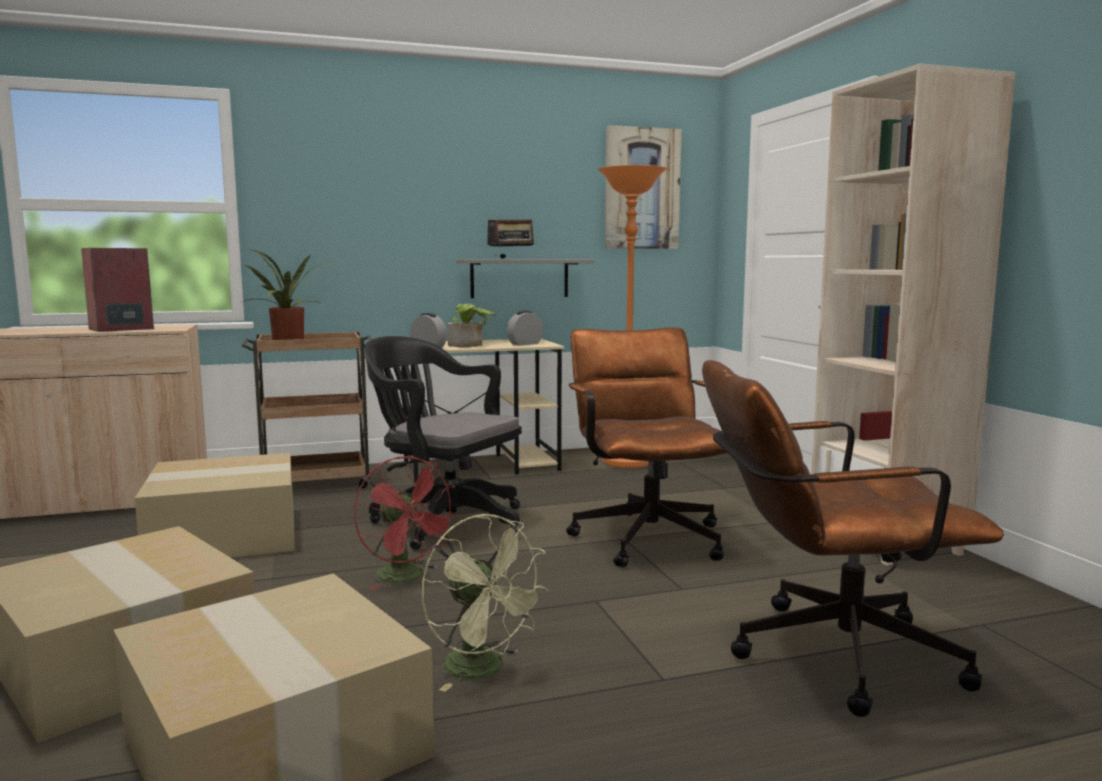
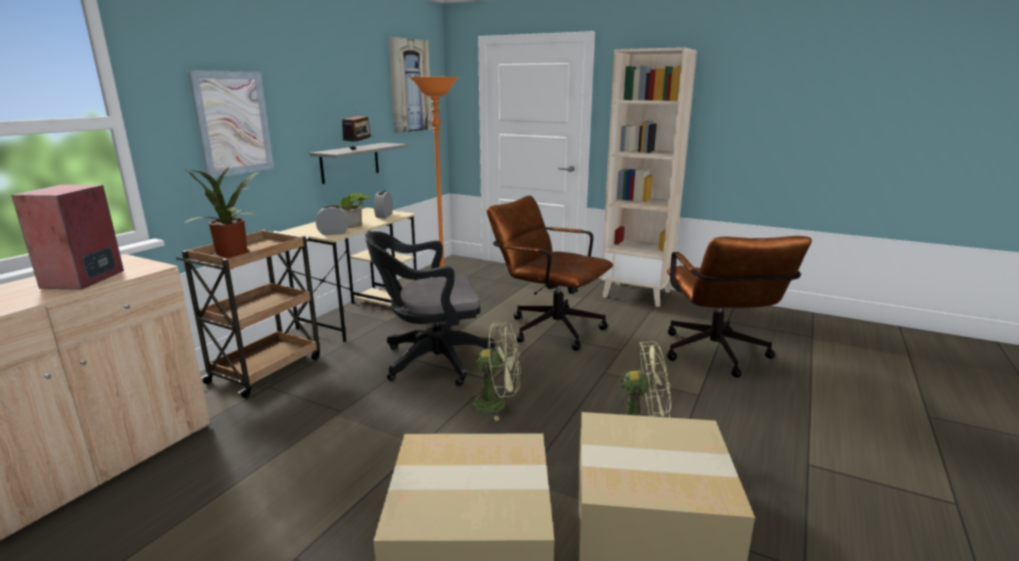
camera: 45 degrees left, 10 degrees up
(227, 534) = (303, 435): cardboard box -> none
(356, 218) = (233, 123): none -> picture
(407, 577) = (497, 404): red fan -> green fan
(824, 655) = (717, 357): brown office chair -> brown office chair turned 45 degrees counterclockwise

